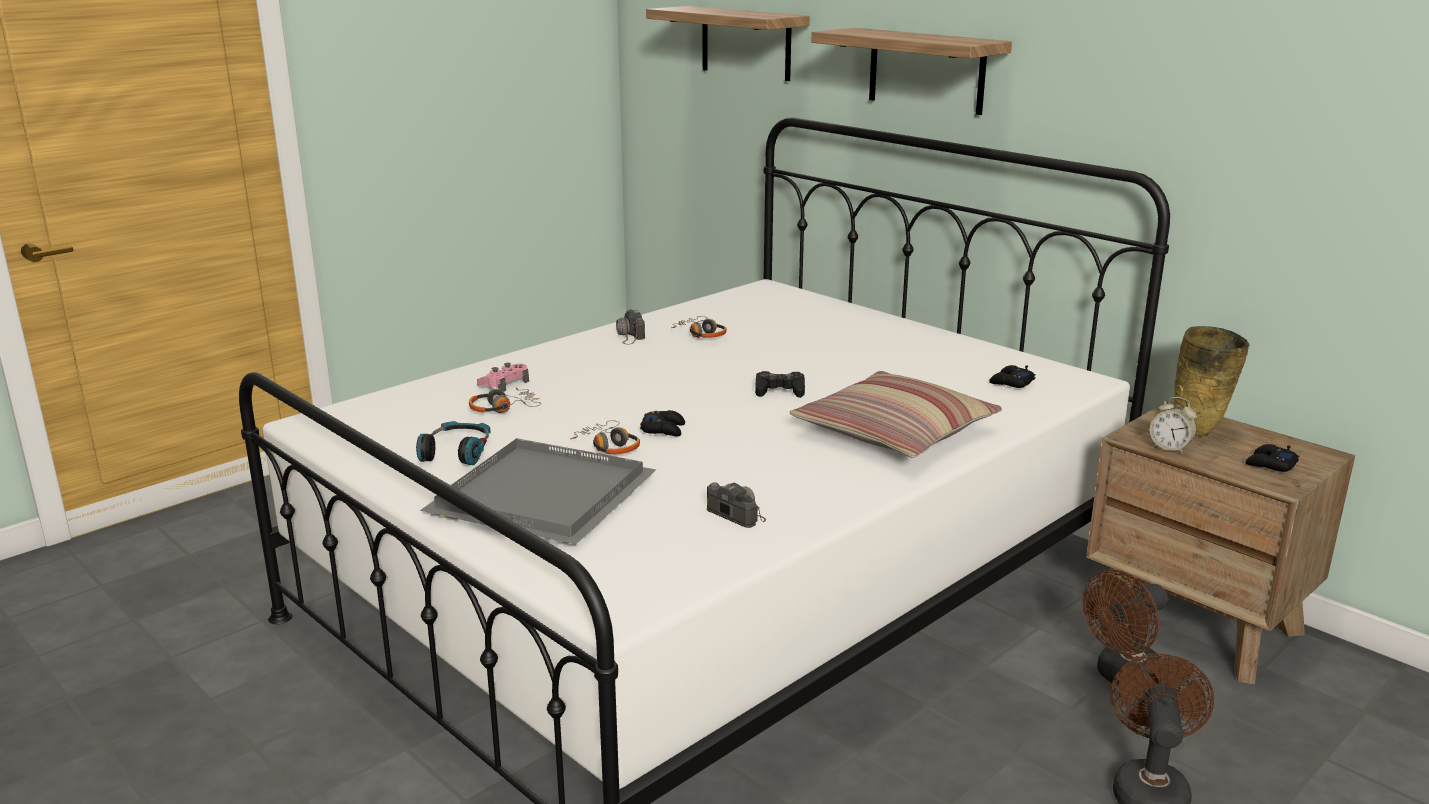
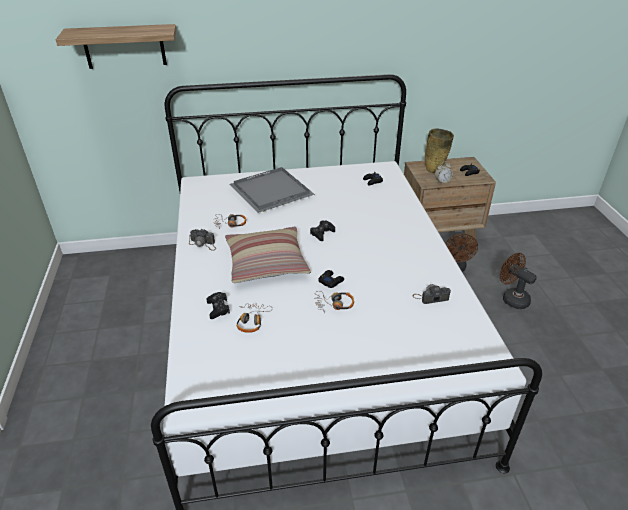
camera: 55 degrees left, 15 degrees up
(457, 452) = (292, 357): headphones -> none
(504, 383) = (218, 308): pink game controller -> black game controller
(538, 497) = (371, 348): grey tray -> grey tray (271, 192)
(894, 433) = (392, 227): pillow -> pillow (266, 262)
(926, 70) = (264, 44): shelf -> none

